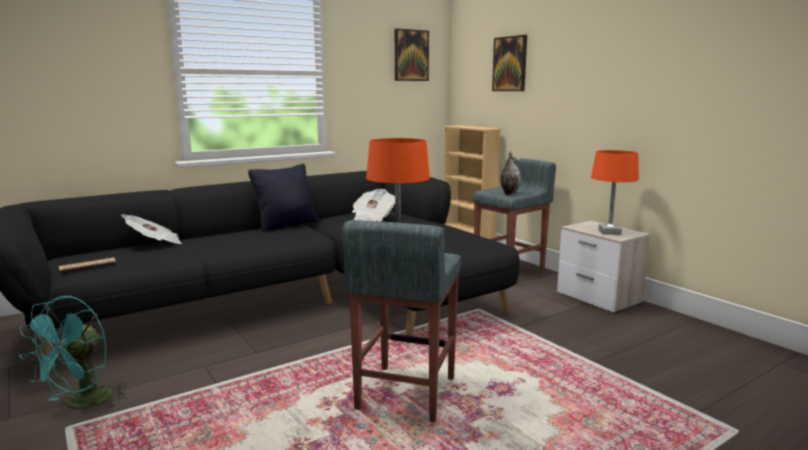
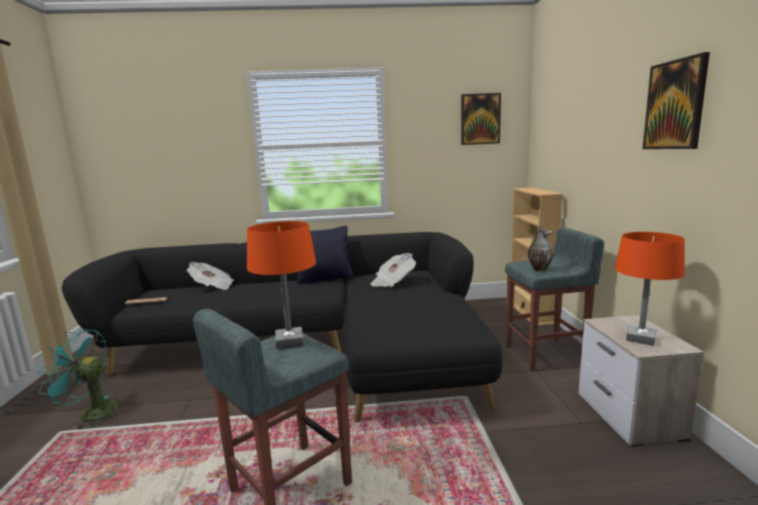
camera: 30 degrees right, 0 degrees up
(82, 404) = (91, 413): turquoise fan -> turquoise fan turned 45 degrees clockwise
(510, 64) = (573, 122): picture -> picture (675, 105)

